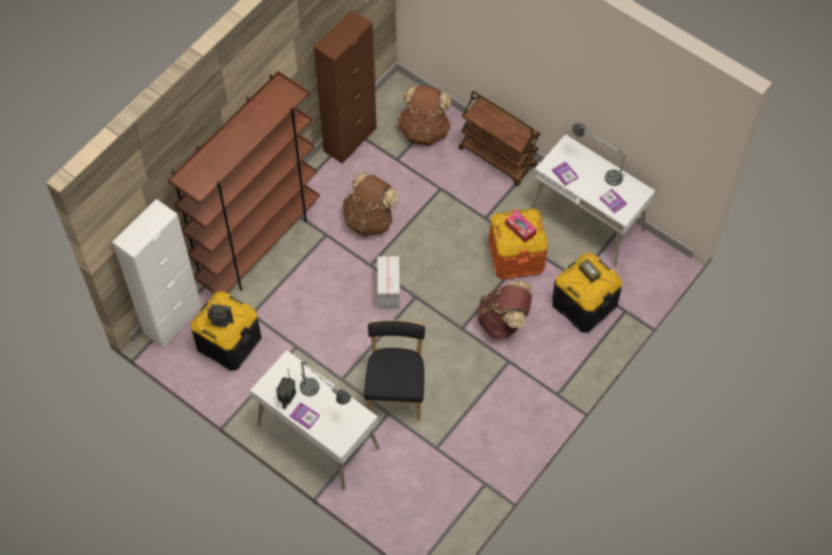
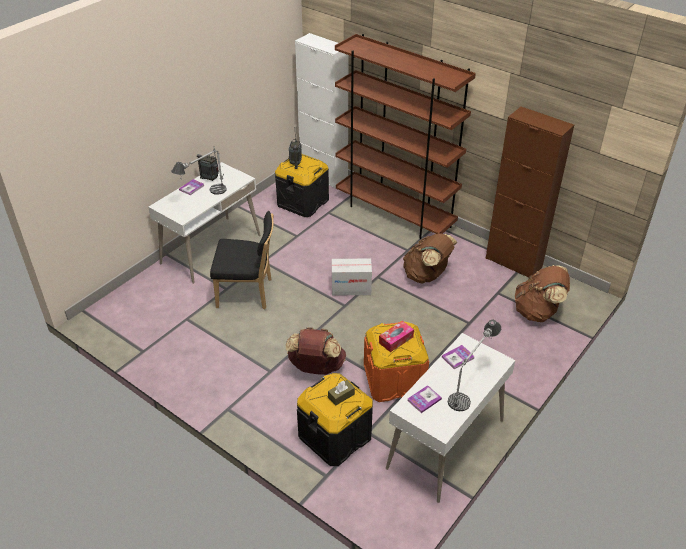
camera: 90 degrees right, 20 degrees down
(498, 157) = (517, 368): brown cart -> none

